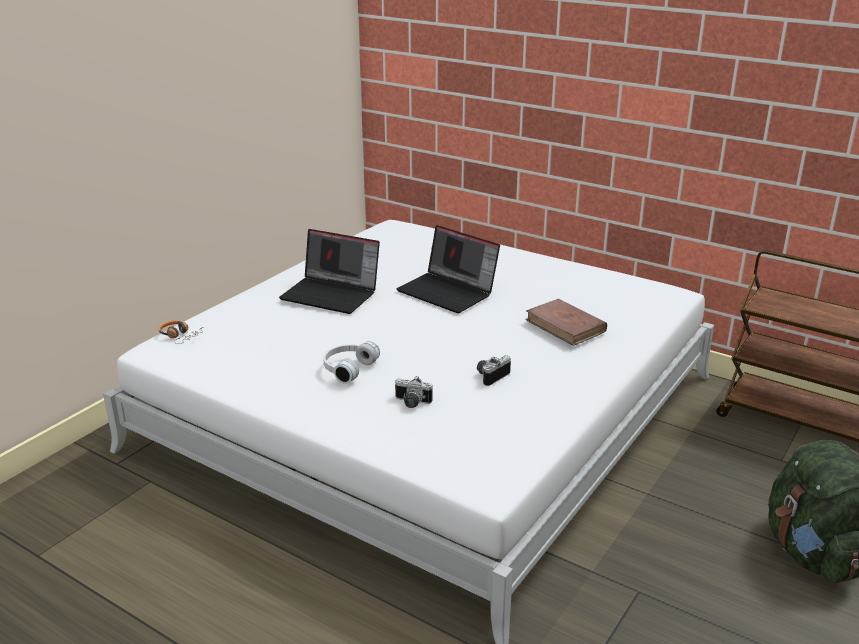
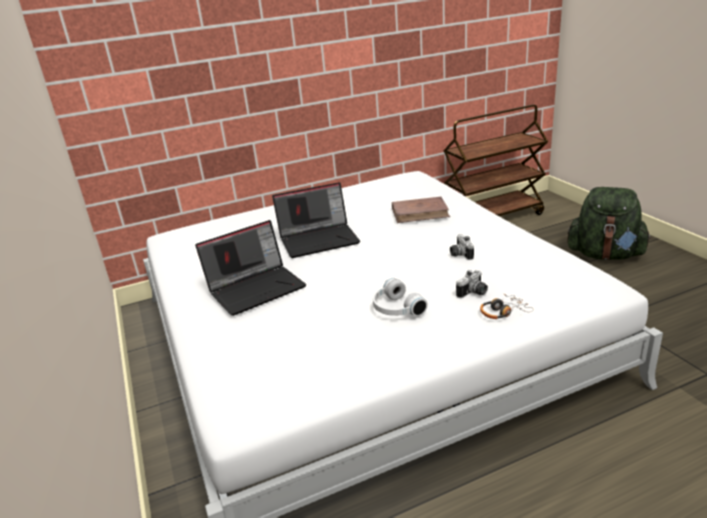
camera: 55 degrees left, 0 degrees up
(180, 336) = (225, 396): headphones -> headphones (503, 312)

